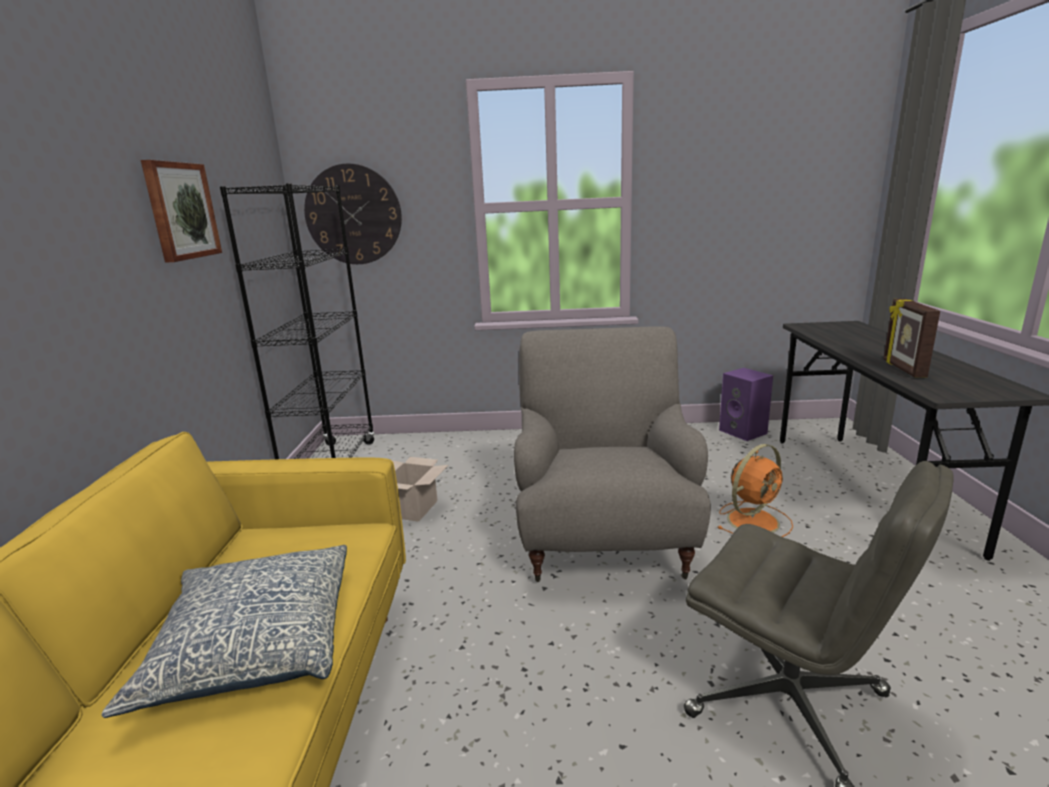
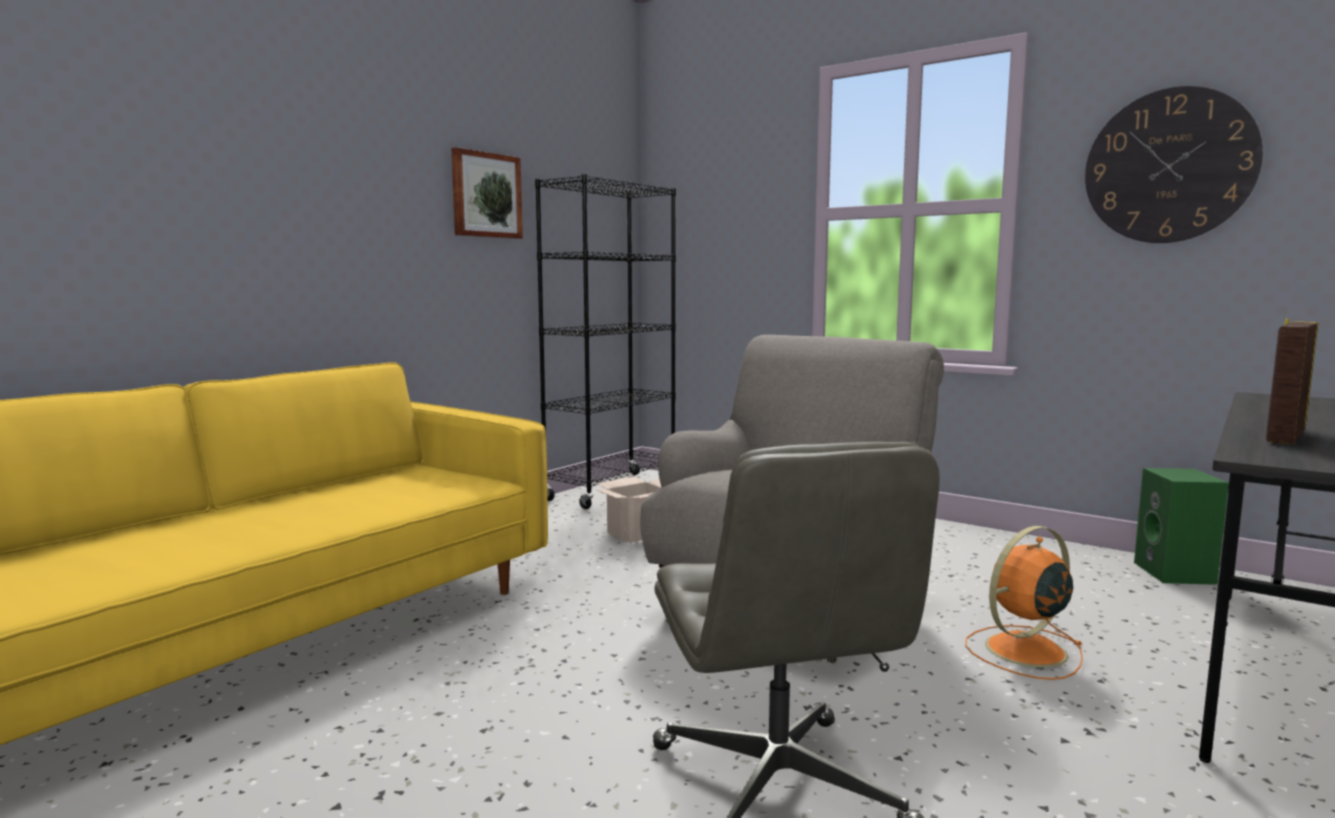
camera: 35 degrees right, 10 degrees down
(254, 642) = (328, 510): pillow -> none
(353, 215) = (694, 222): wall clock -> wall clock (1169, 166)
(744, 432) = (1176, 574): purple speaker -> green speaker
(754, 520) = (1023, 651): orange fan -> orange fan turned 150 degrees clockwise

